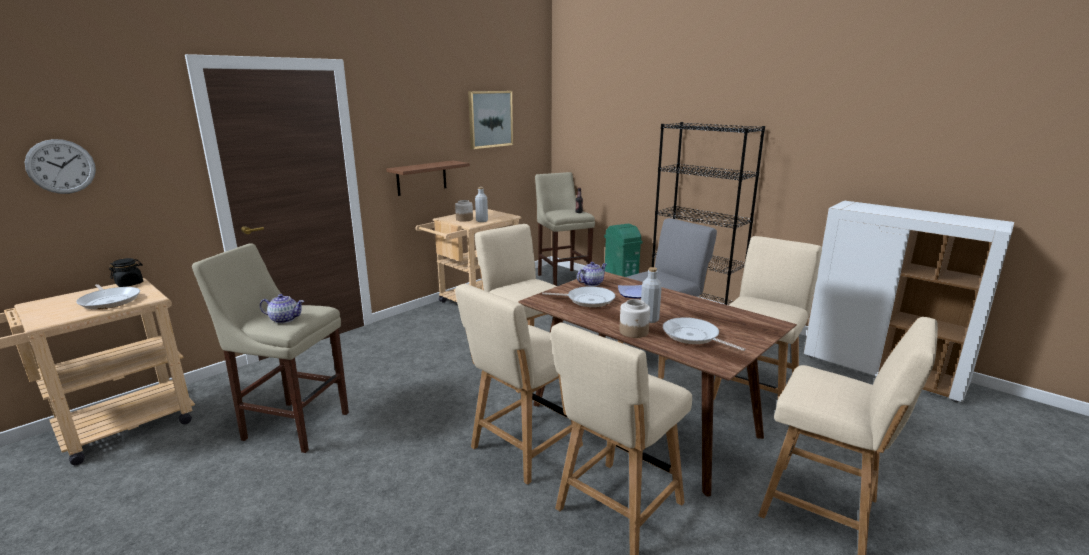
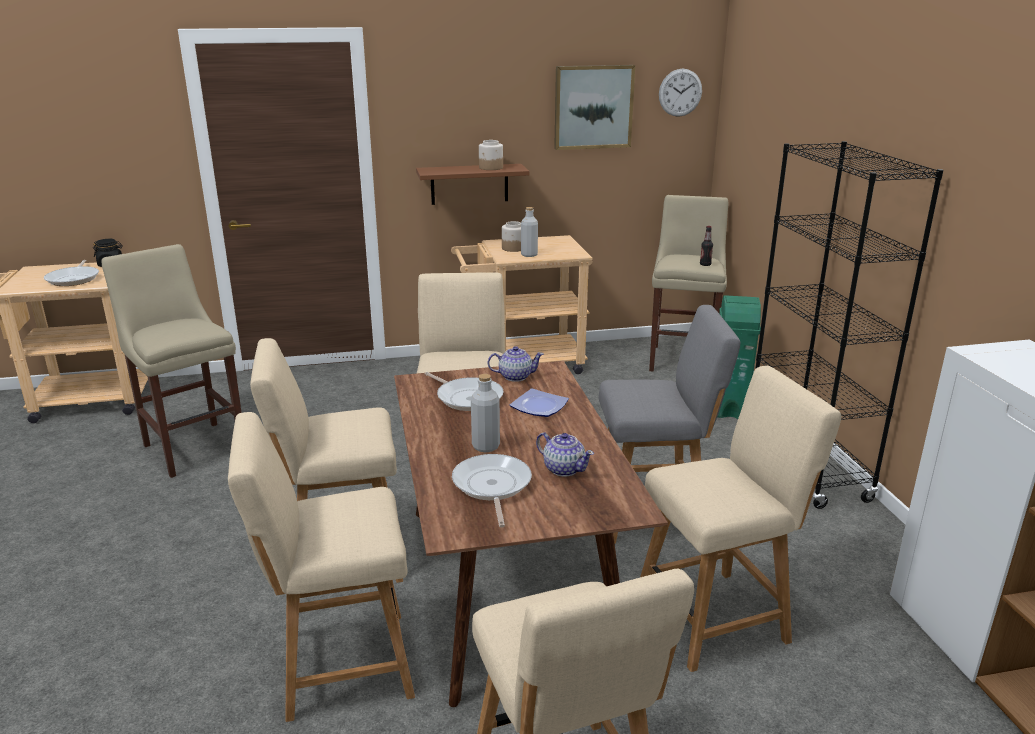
camera: 35 degrees right, 5 degrees up
(61, 166) = (62, 143): wall clock -> wall clock (680, 92)
(284, 319) = (167, 333): teapot -> teapot (563, 469)
(634, 332) = (437, 455): jar -> jar (491, 168)

